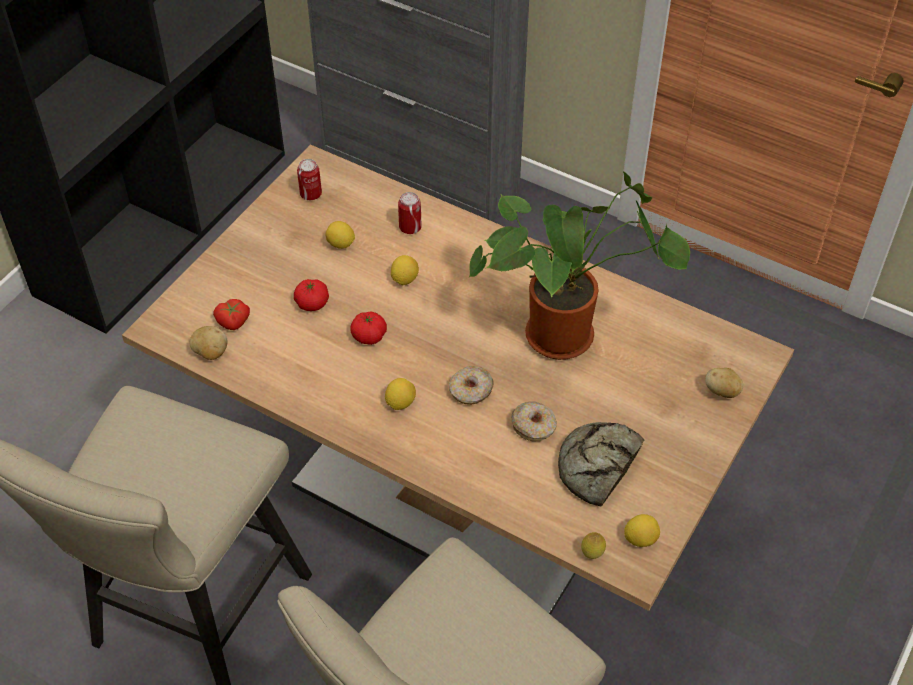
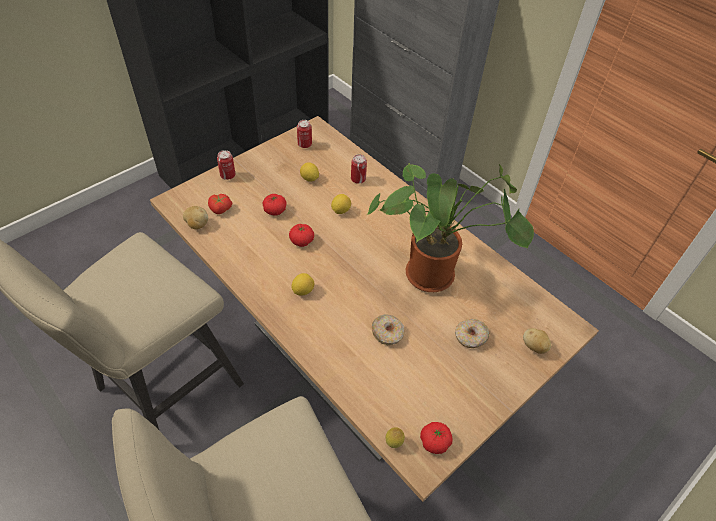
camera: 15 degrees right, 0 degrees up
(219, 270) = (228, 175): none -> can
(471, 391) = (354, 296): donut -> donut (470, 337)
(597, 466) = (422, 376): bread -> none
(640, 539) = (434, 442): lemon -> tomato

